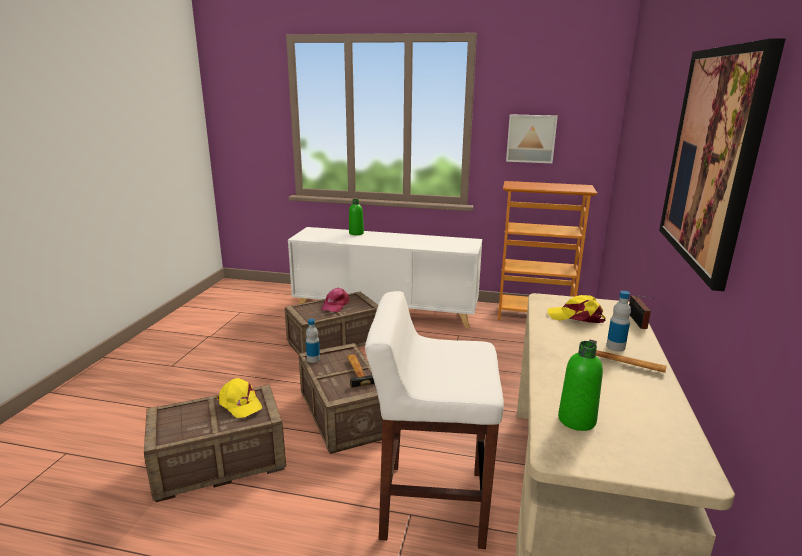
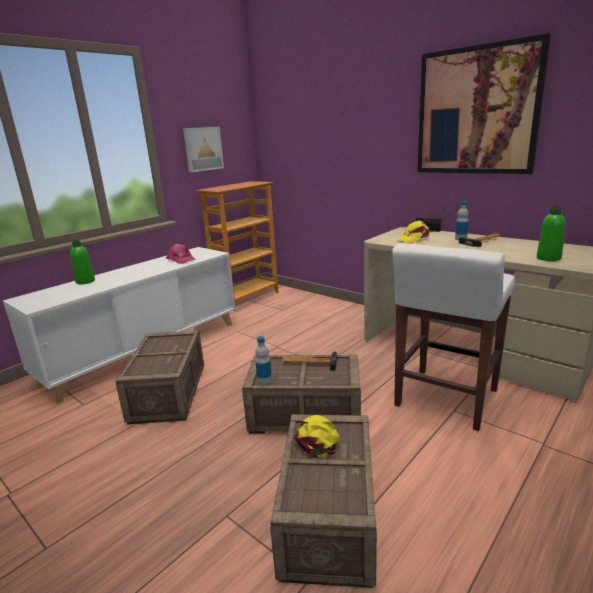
camera: 60 degrees left, 0 degrees up
(240, 403) = (317, 438): yellow cap -> yellow cap turned 75 degrees counterclockwise
(335, 305) = (159, 351): pink cap -> pink cap (181, 259)

